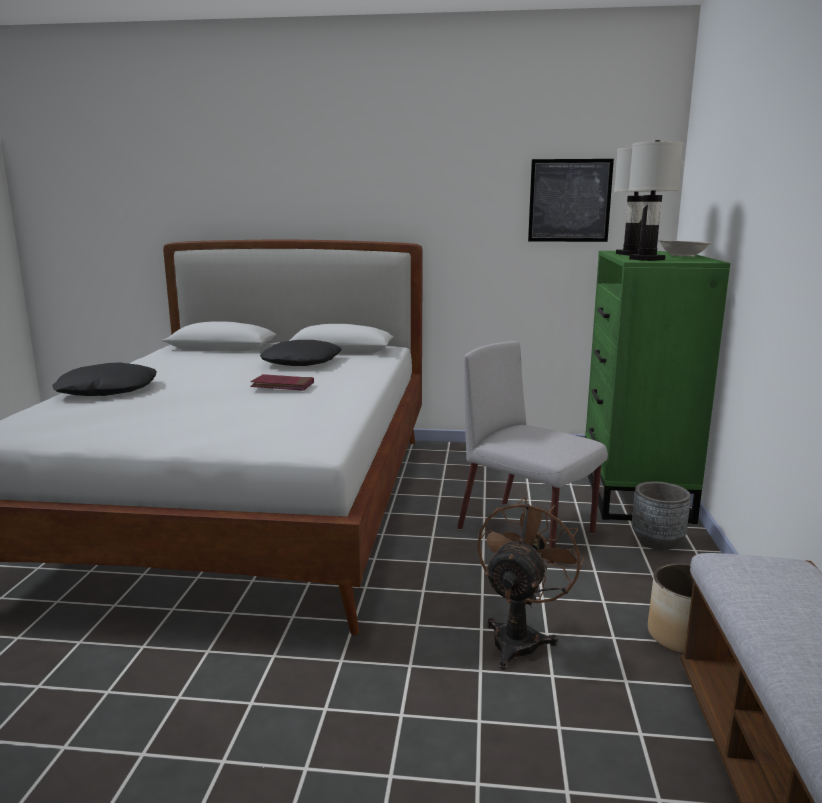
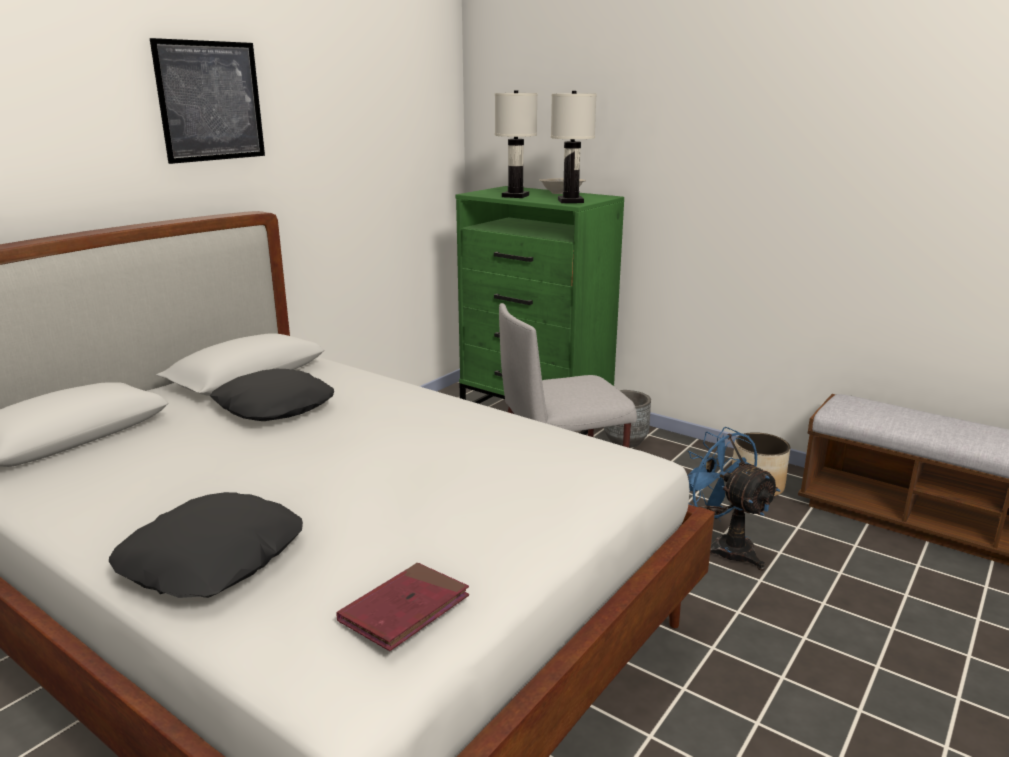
camera: 60 degrees left, 5 degrees up
(282, 386) = (388, 436): red book -> red book (405, 610)
(520, 637) = (724, 546): brown fan -> blue fan
(569, 200) = (391, 141): picture -> picture (210, 101)

